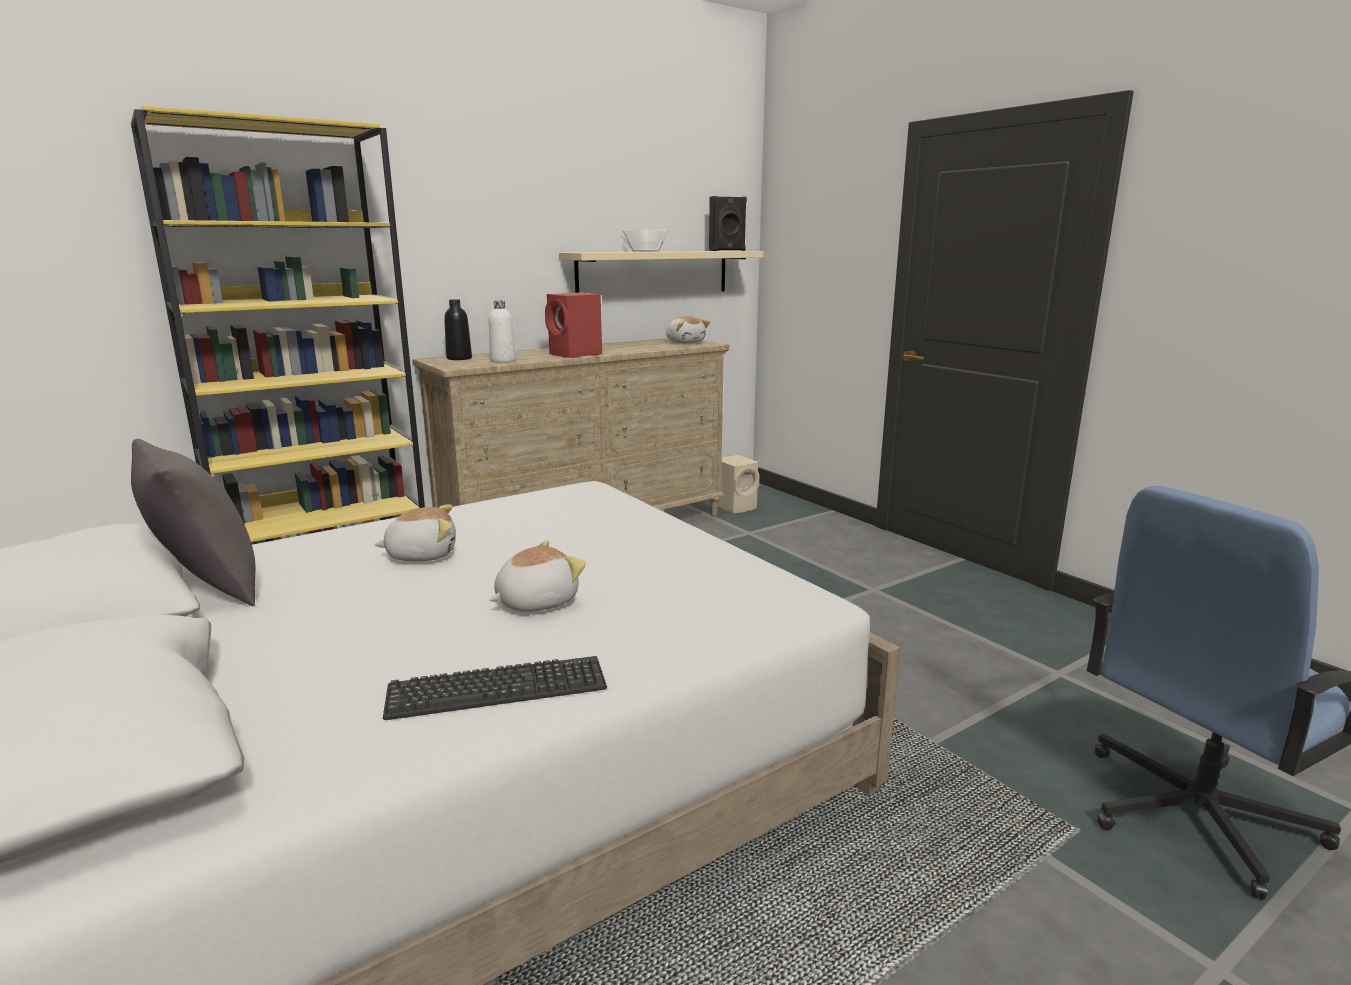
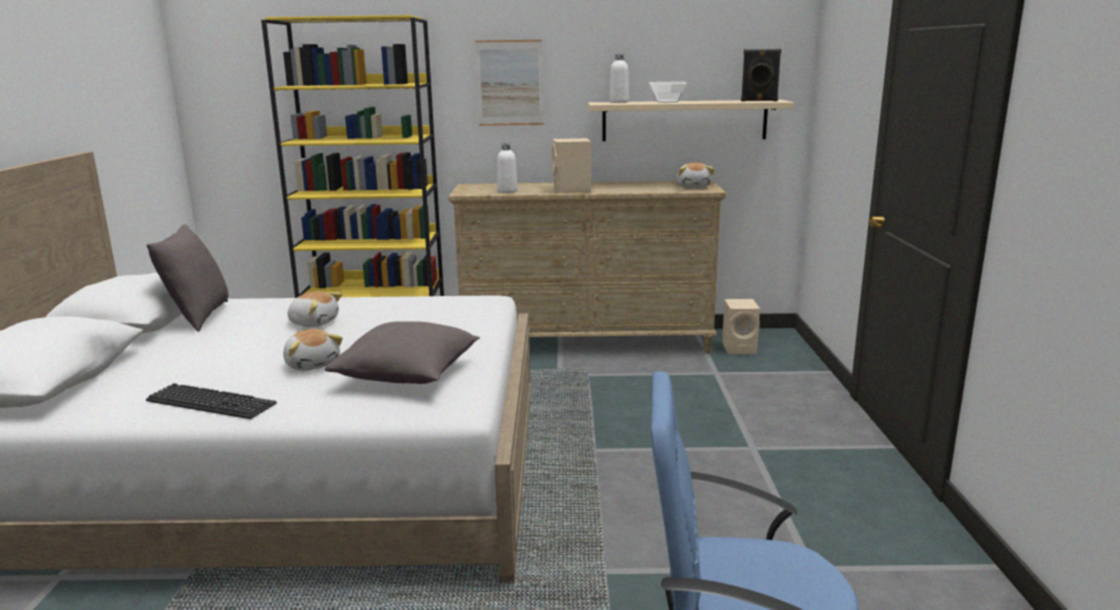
camera: 35 degrees right, 0 degrees up
(459, 358) = (486, 186): black bottle -> none
(469, 227) = (510, 83): none -> picture
(535, 601) = (313, 364): plush toy -> plush toy turned 60 degrees clockwise
(576, 354) = (572, 191): red speaker -> beige speaker
(597, 251) = (619, 102): none -> white bottle
(685, 583) = (408, 376): none -> grey pillow

